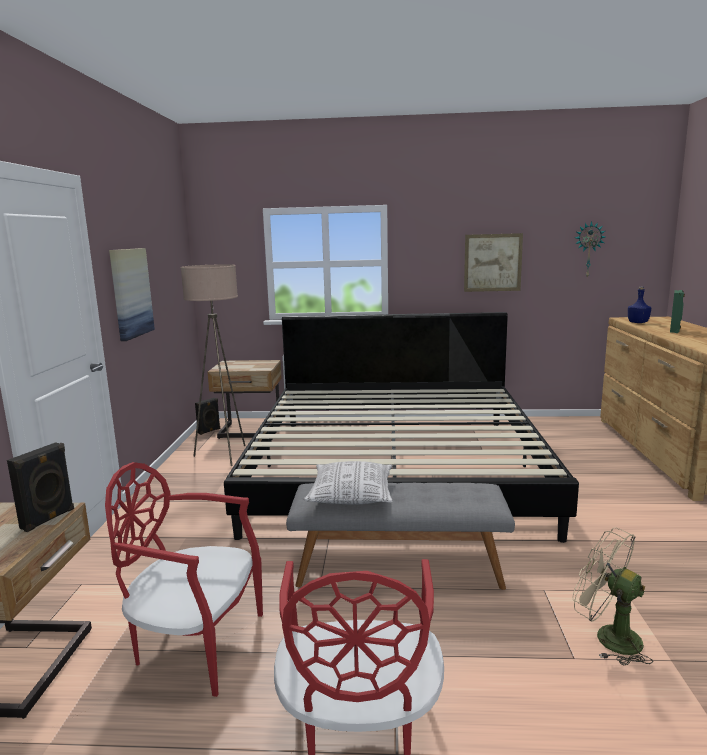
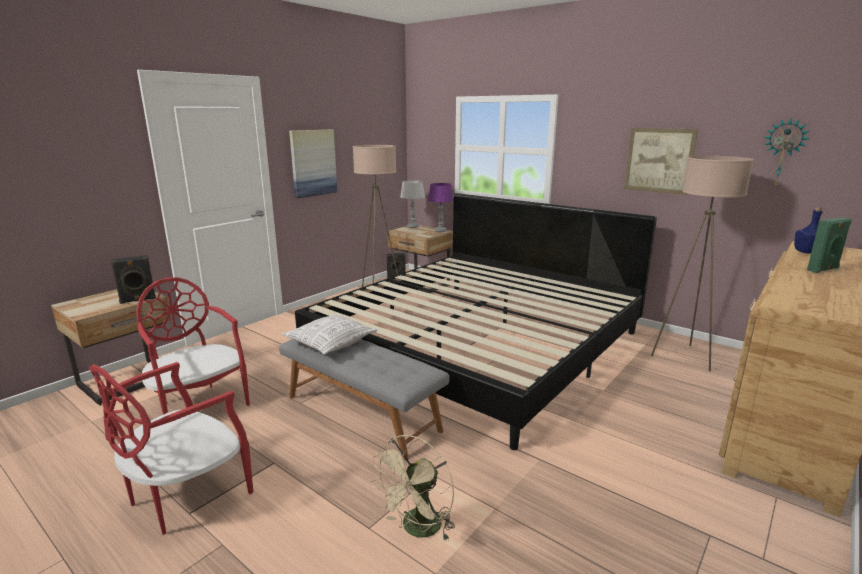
camera: 35 degrees right, 5 degrees up
(227, 363) = (412, 227): none -> grey table lamp
(268, 362) = (440, 231): none -> purple table lamp
(554, 432) = (683, 357): none -> beige floor lamp
(608, 637) = (418, 530): beige fan -> beige fan turned 135 degrees counterclockwise

